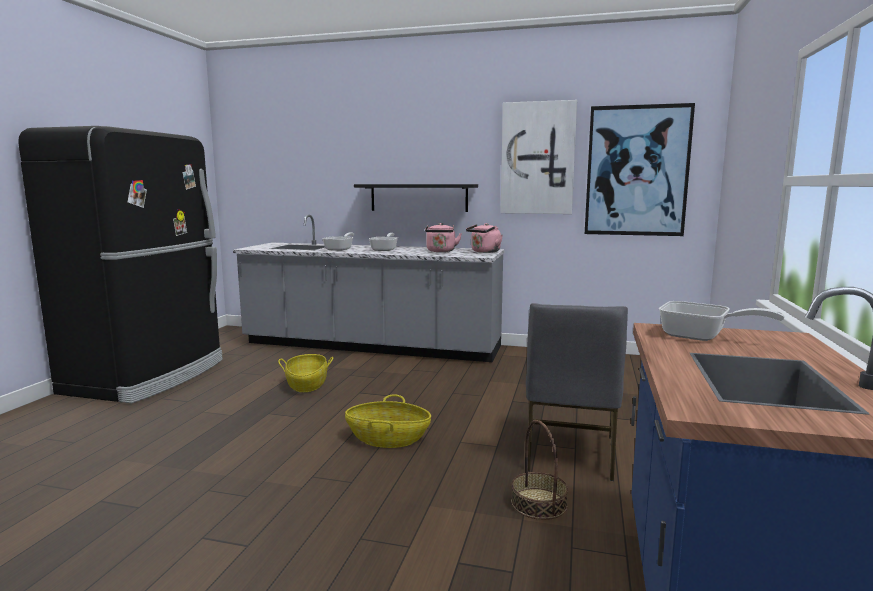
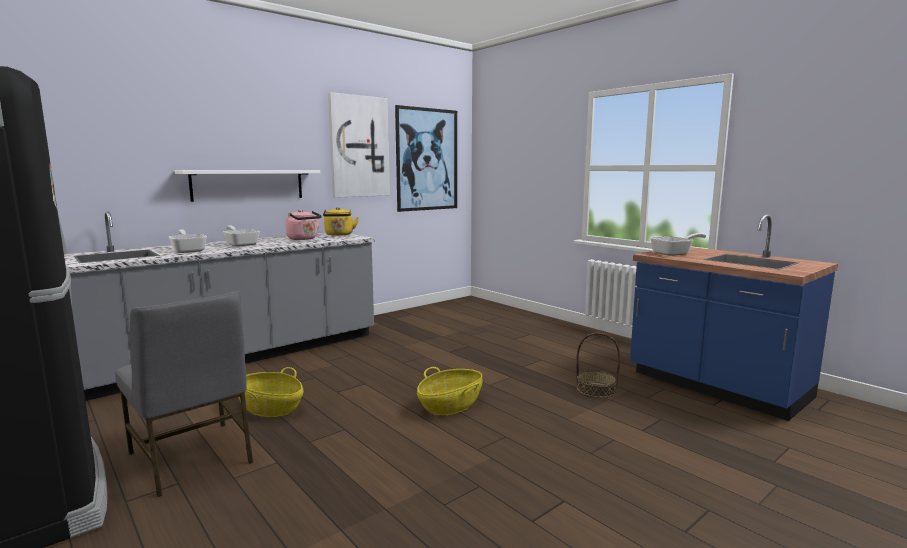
camera: 55 degrees left, 0 degrees up
(418, 197) = (248, 184): black shelf -> white shelf
(484, 252) = (339, 235): pink kettle -> yellow kettle
(569, 453) = (545, 363): grey chair -> grey chair (192, 458)

